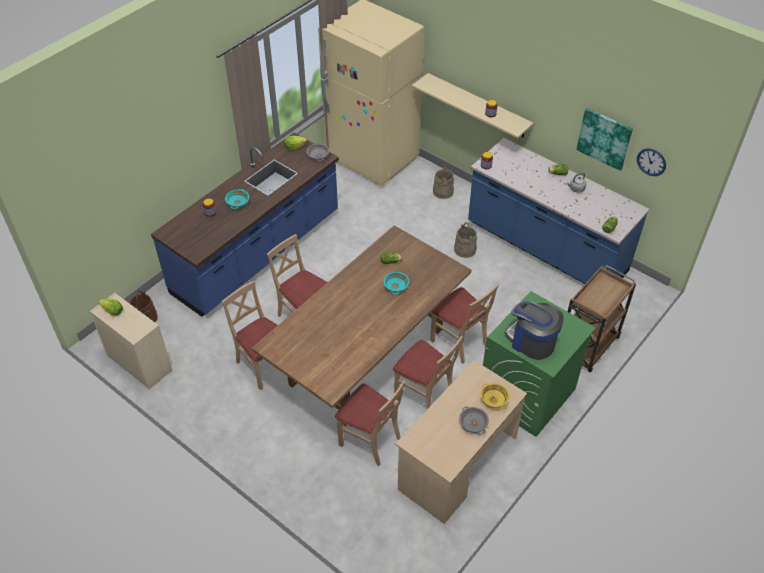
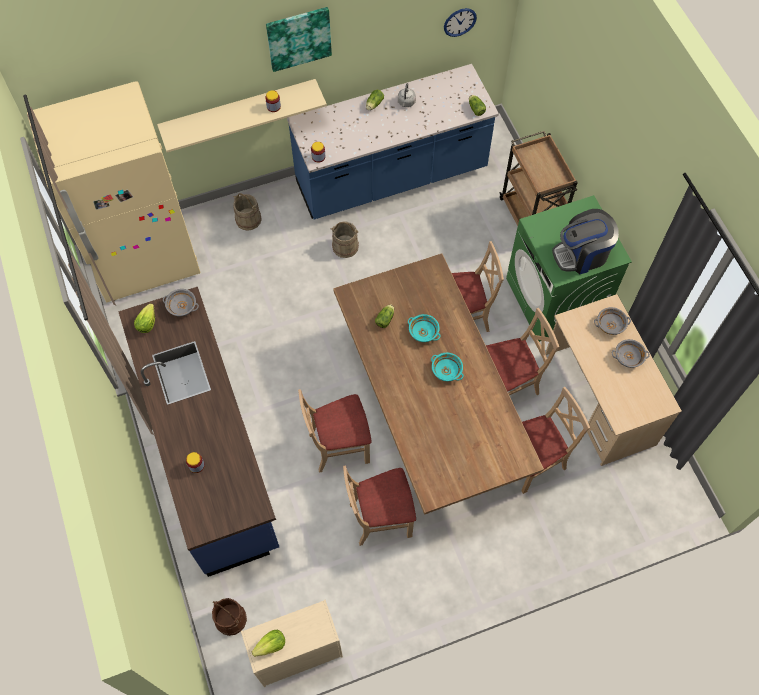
camera: 60 degrees left, 15 degrees up
(238, 203) = (202, 428): turquoise bowl -> turquoise bowl (447, 370)
(494, 400) = (610, 325): yellow bowl -> grey bowl
(604, 138) = (403, 36): picture -> picture (299, 38)

